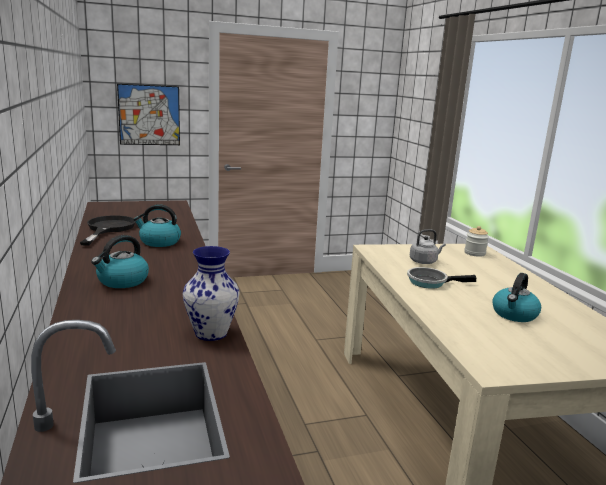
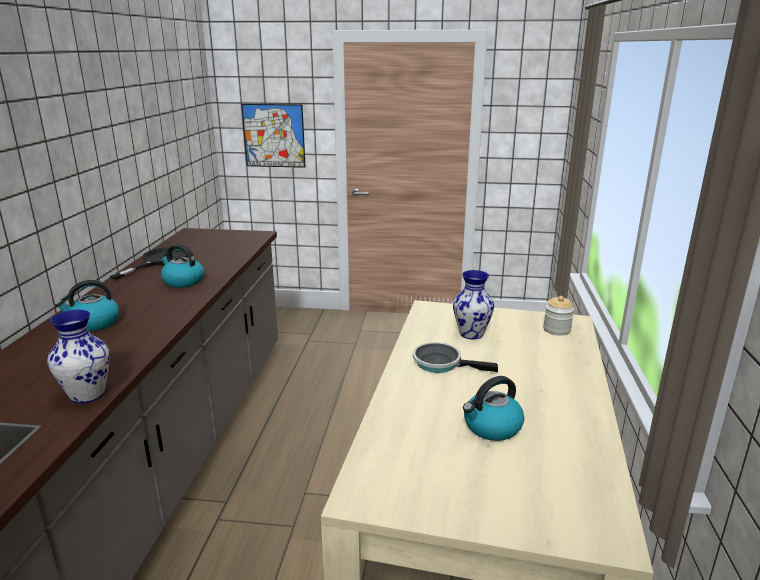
camera: 25 degrees right, 5 degrees up
(424, 261) = (472, 334): grey kettle -> vase

